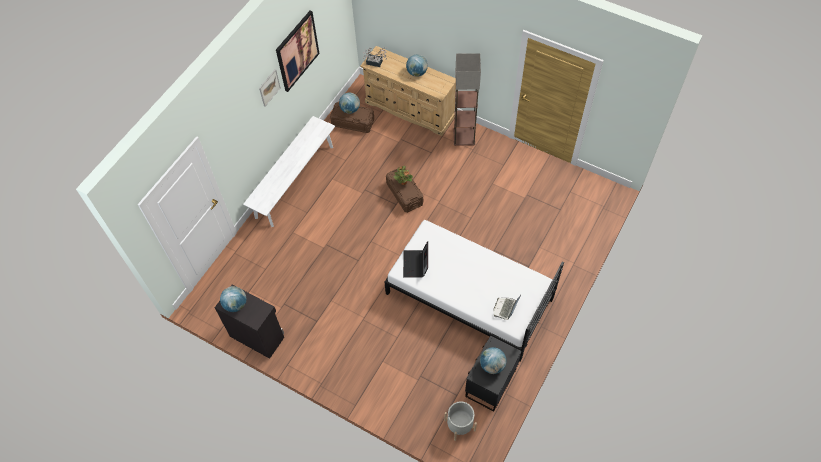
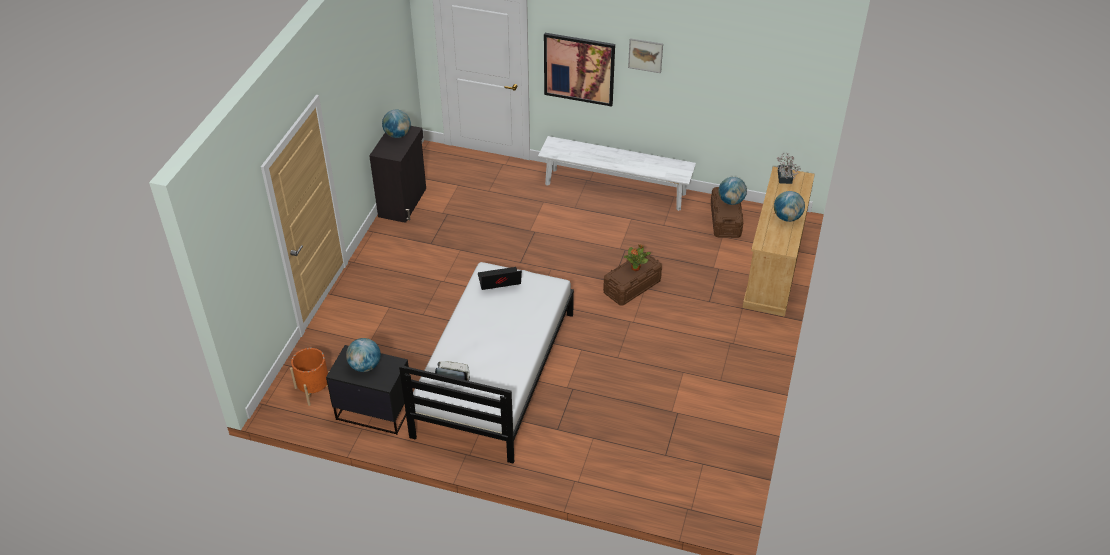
camera: 75 degrees right, 15 degrees down
(297, 51) = (707, 61): picture -> picture (579, 69)
(459, 425) = (314, 389): grey planter -> orange planter
(464, 136) = (752, 331): floor lamp -> none

